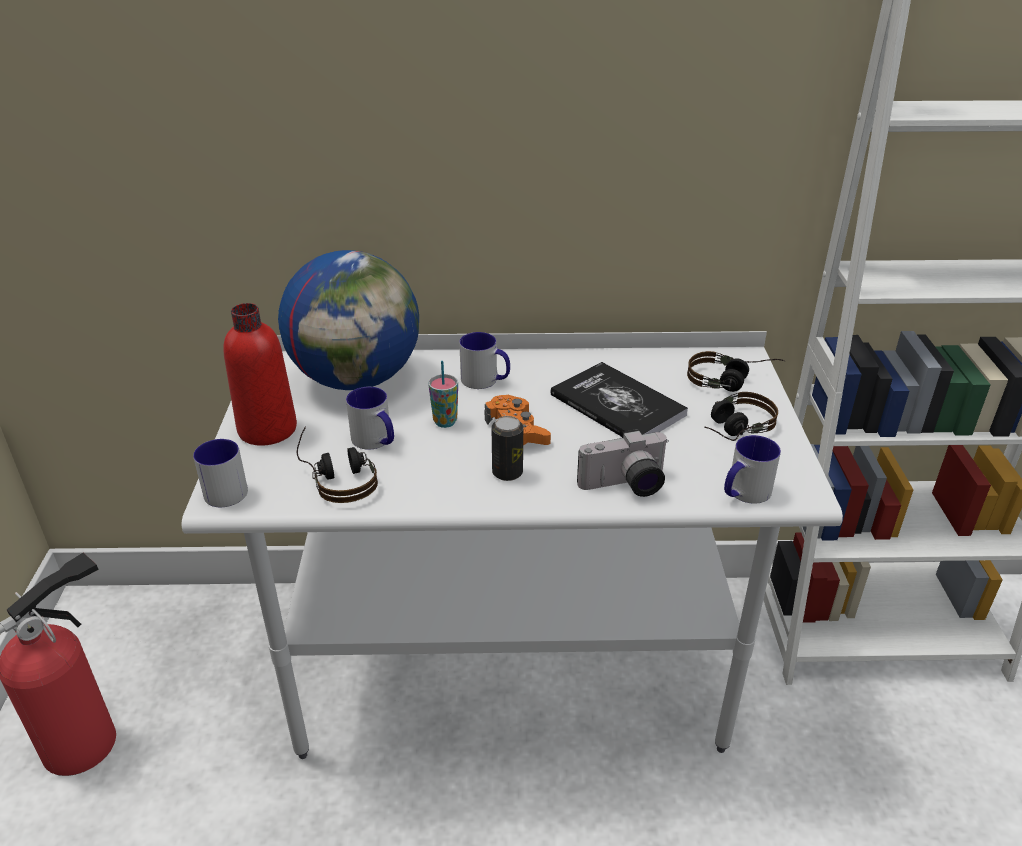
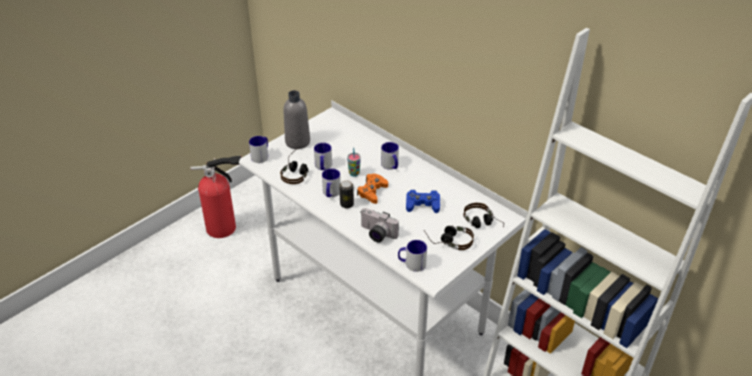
camera: 45 degrees right, 5 degrees up
(267, 429) = (297, 142): red bottle -> grey bottle
(357, 379) = (349, 139): globe -> none
(454, 472) = (331, 193): none -> mug
(617, 405) = (422, 205): book -> blue game controller

